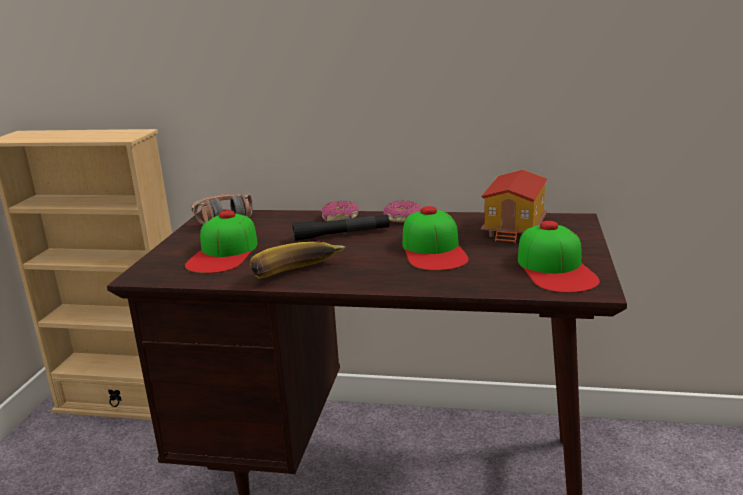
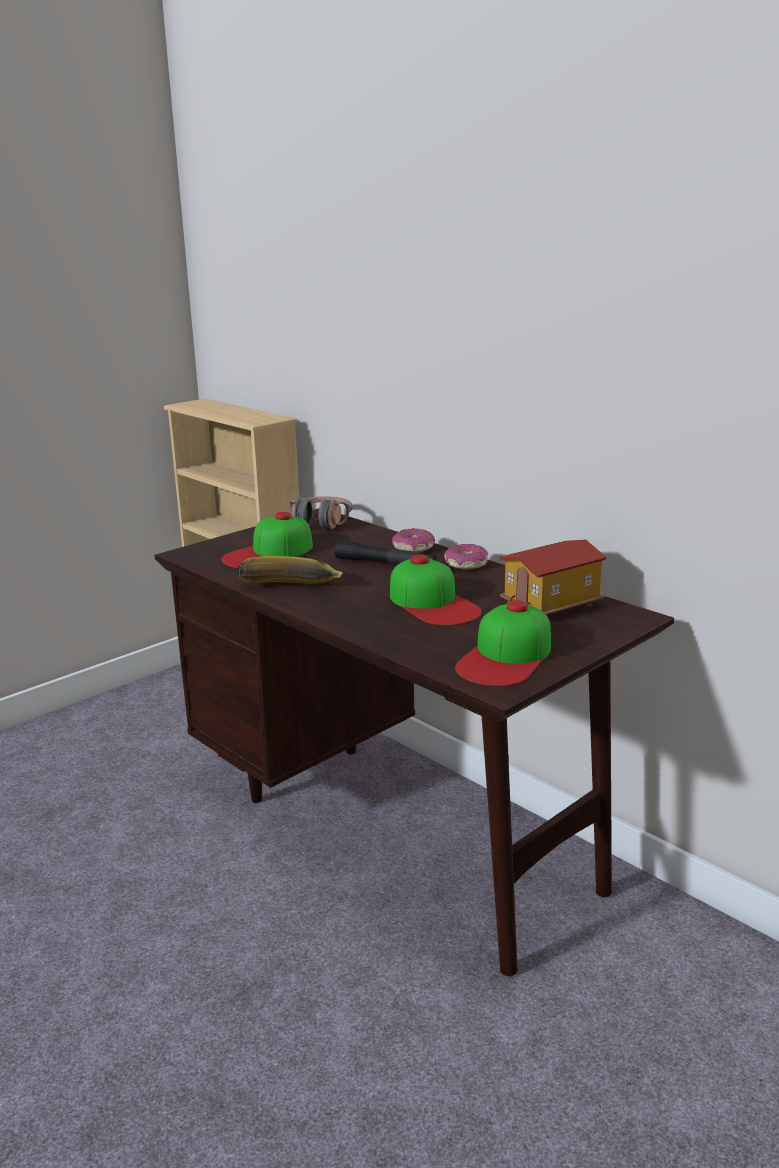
camera: 35 degrees right, 0 degrees up
(434, 250) = (433, 603): cap -> cap turned 60 degrees counterclockwise

